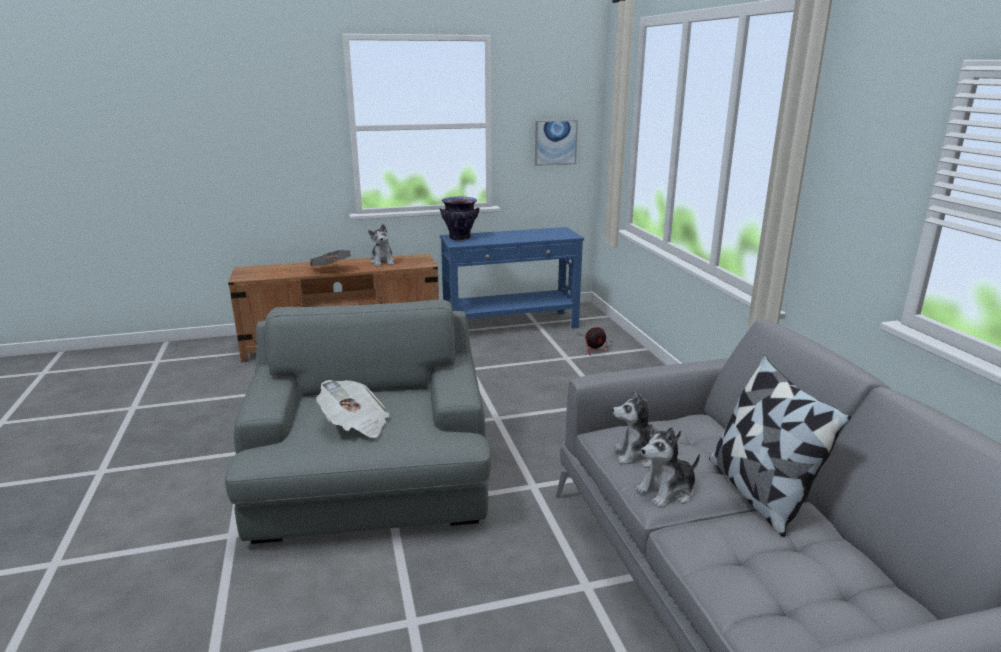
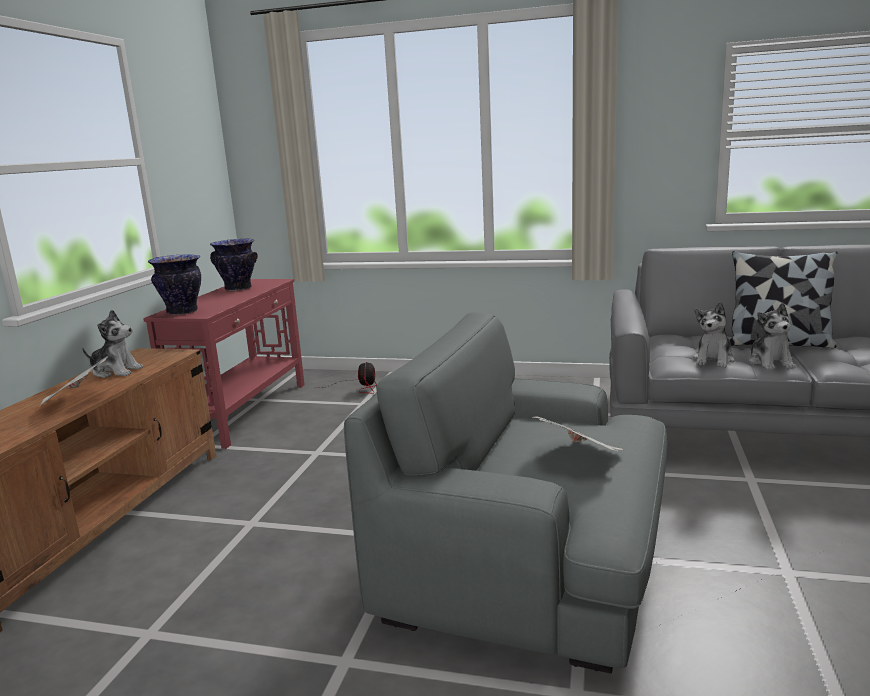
camera: 60 degrees left, 5 degrees down
(511, 326) = (244, 411): blue console table -> red console table
(534, 233) = (238, 288): none -> vase
(555, 142) = (199, 181): picture -> none

